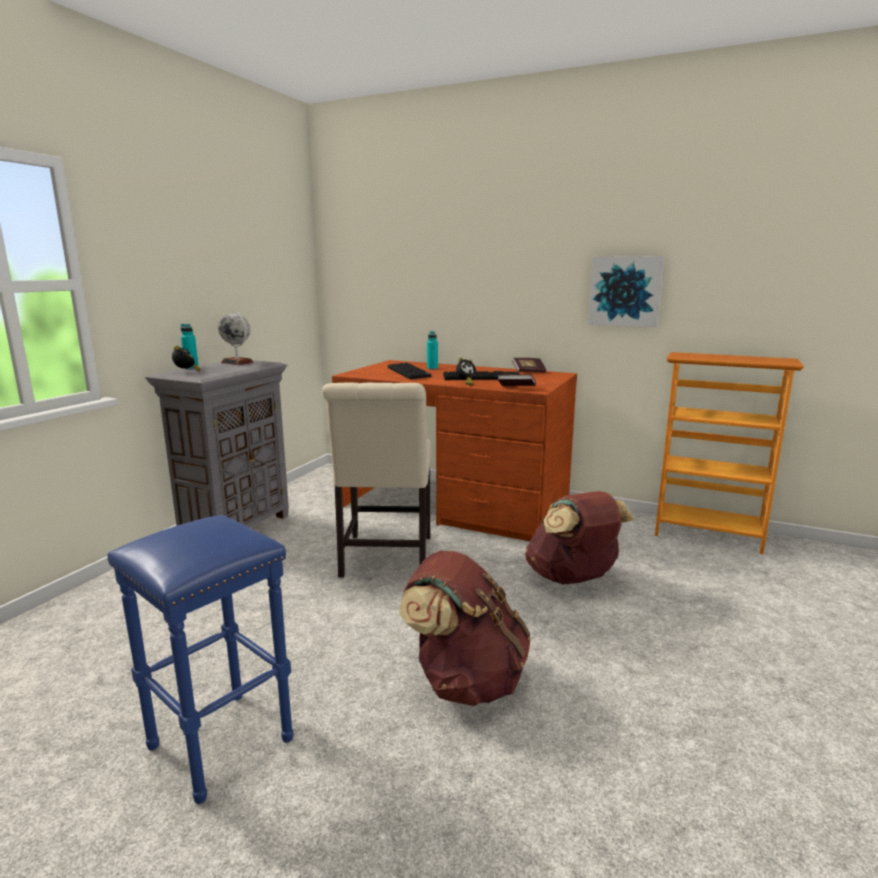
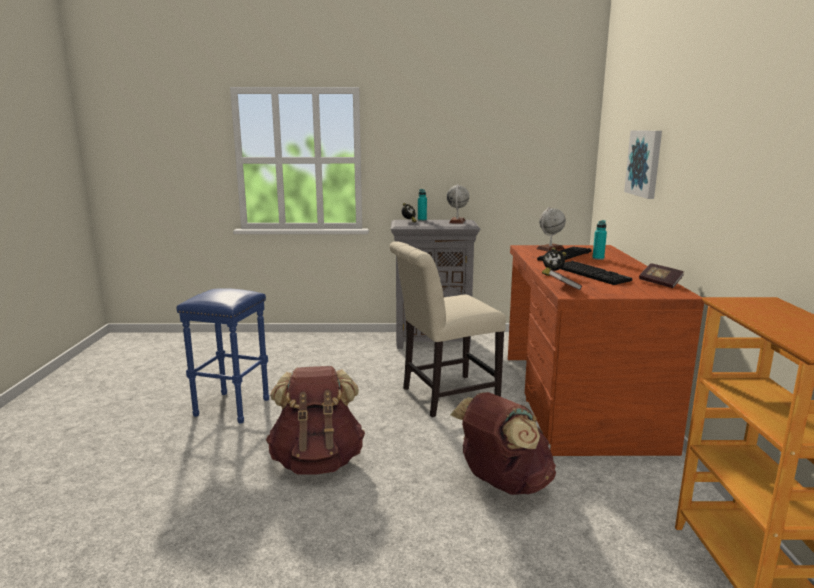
camera: 65 degrees right, 0 degrees up
(373, 371) = (550, 249): none -> globe
(625, 291) = (757, 202): picture -> picture (644, 163)

